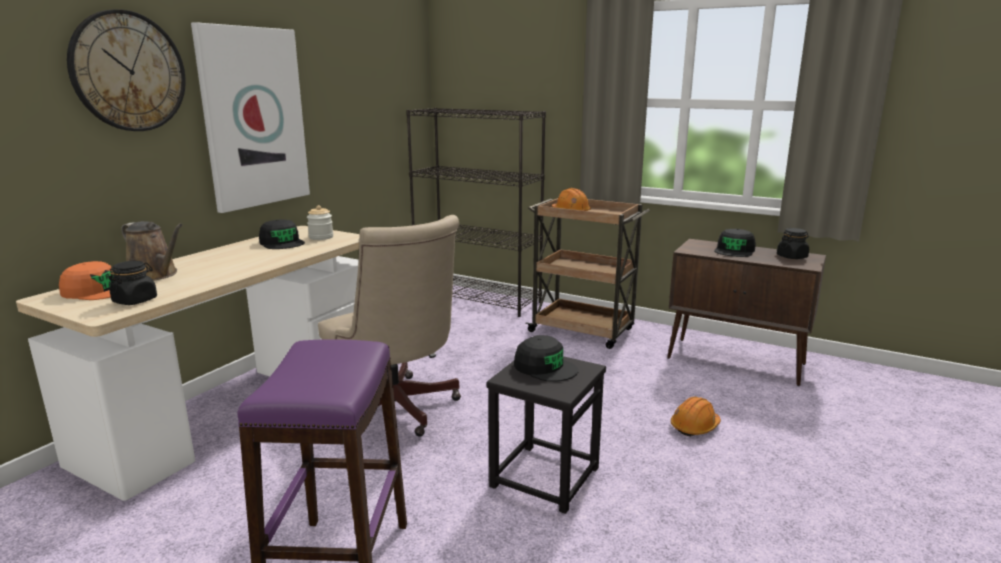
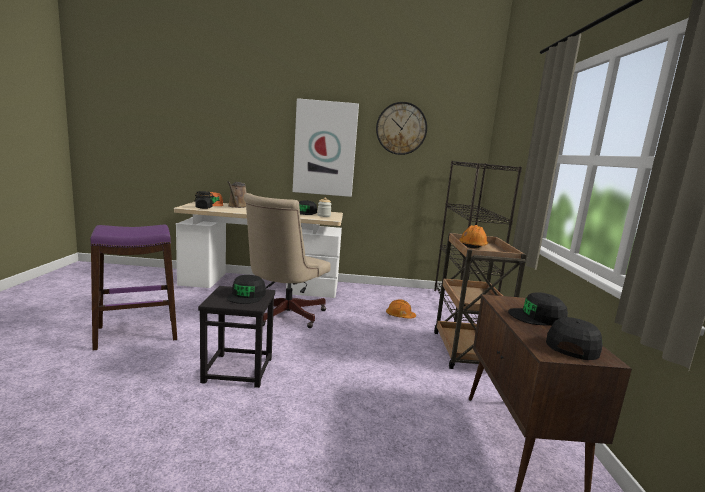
camera: 60 degrees right, 5 degrees down
(128, 72) = (262, 119): wall clock -> wall clock (401, 128)
(694, 426) = (351, 426): orange hard hat -> orange hard hat (400, 316)
(792, 257) = (573, 345): black jar -> black cap

